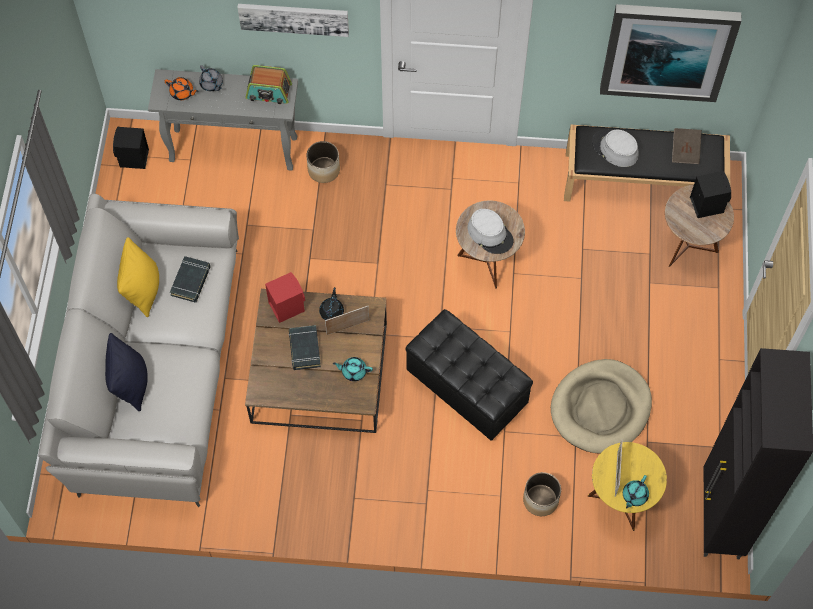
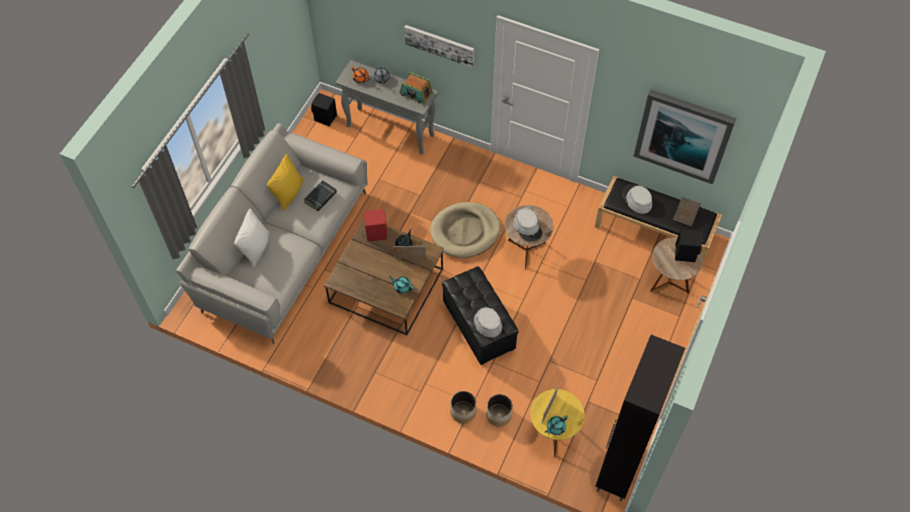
camera: 20 degrees right, 5 degrees down
(131, 383) = (256, 248): black pillow -> white pillow
(304, 349) = (376, 263): black book -> none
(324, 170) = (443, 160): planter -> planter (463, 412)
(486, 383) = (485, 321): none -> grey hat
(600, 408) = (564, 369): beige dog bed -> beige dog bed (465, 231)

